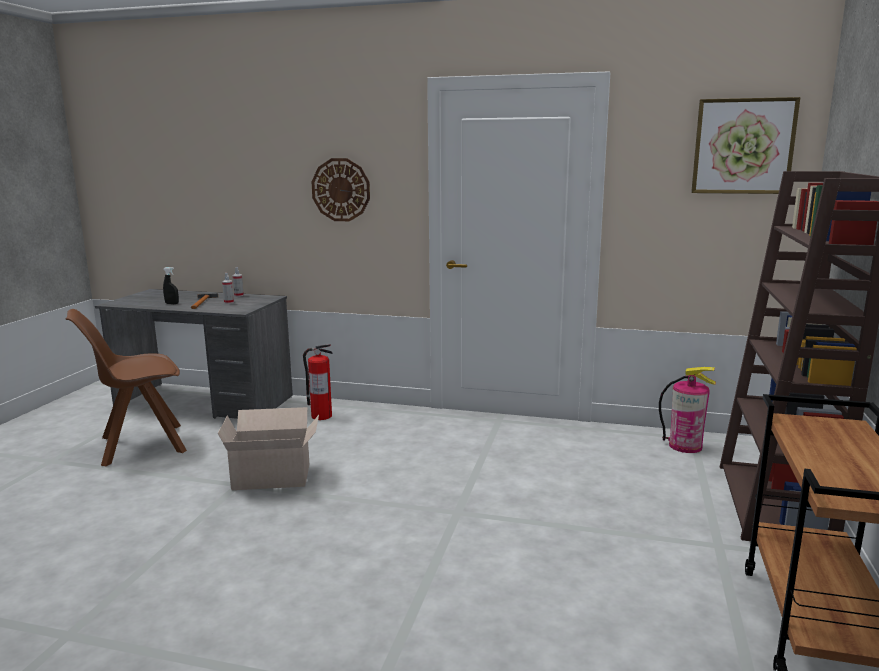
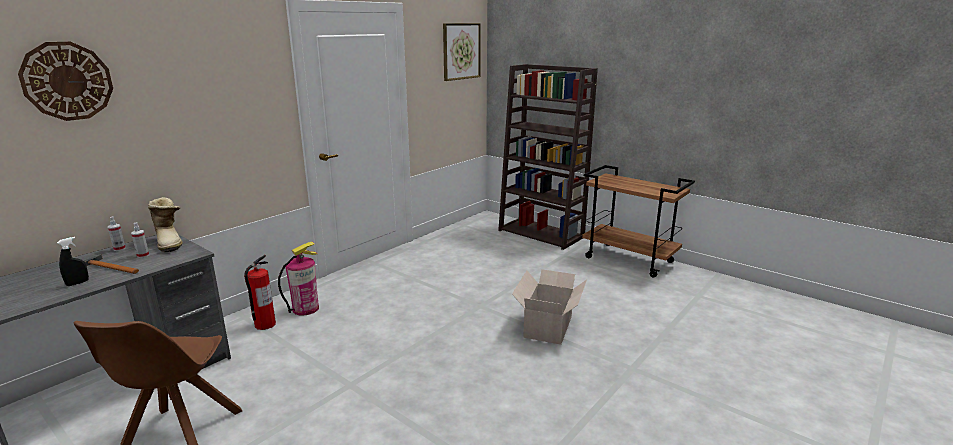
camera: 65 degrees left, 5 degrees up
(260, 301) = (170, 242): none -> boot
(274, 477) = (357, 365): cardboard box -> cardboard box (549, 326)
(341, 190) = (218, 108): wall clock -> wall clock (67, 81)
(685, 446) = (470, 229): fire extinguisher -> fire extinguisher (305, 308)

